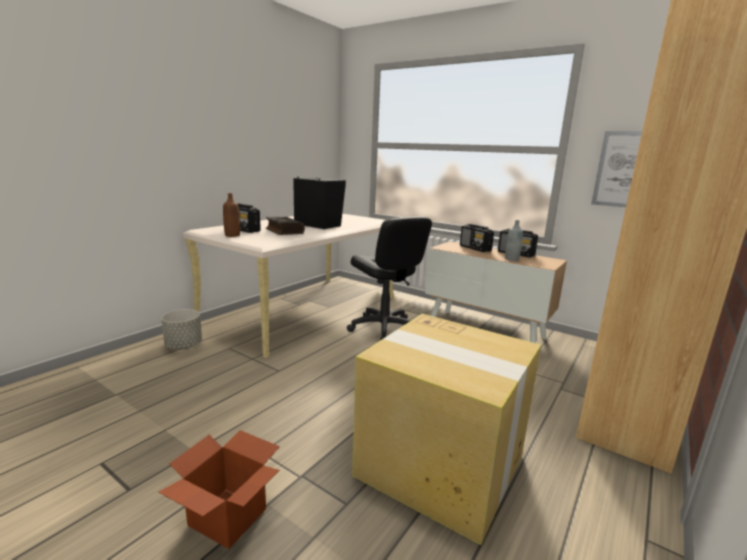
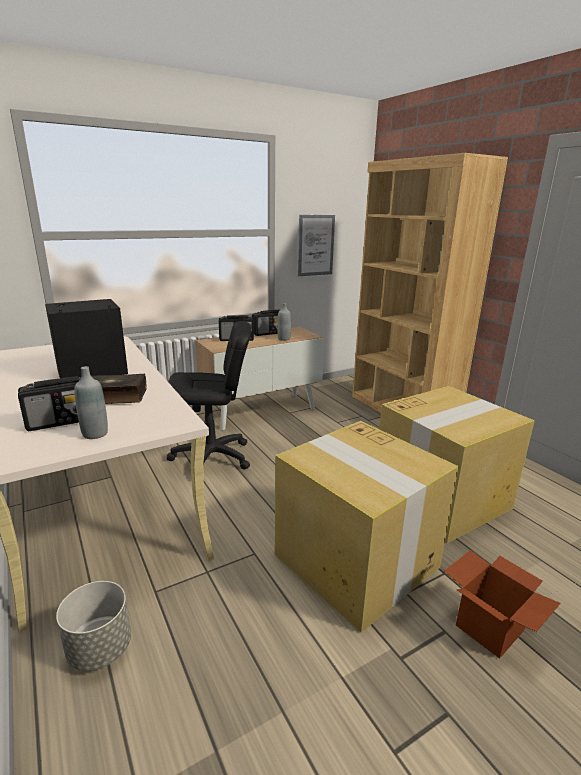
camera: 65 degrees left, 5 degrees up
(232, 235) = (95, 434): brown bottle -> grey bottle
(291, 419) = (357, 562): none -> cardboard box

